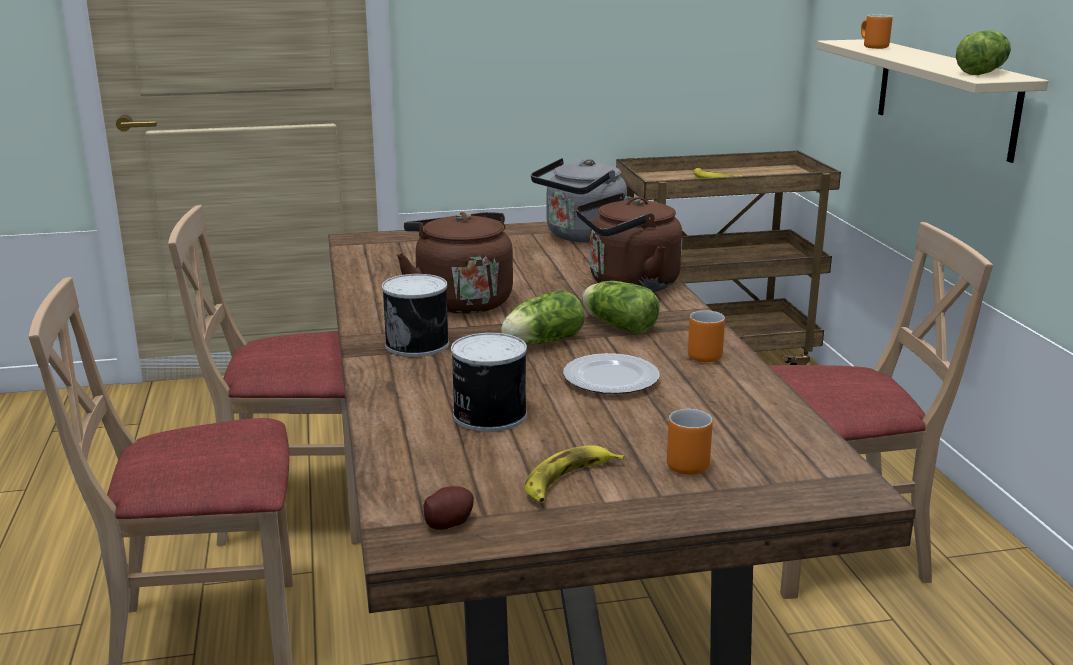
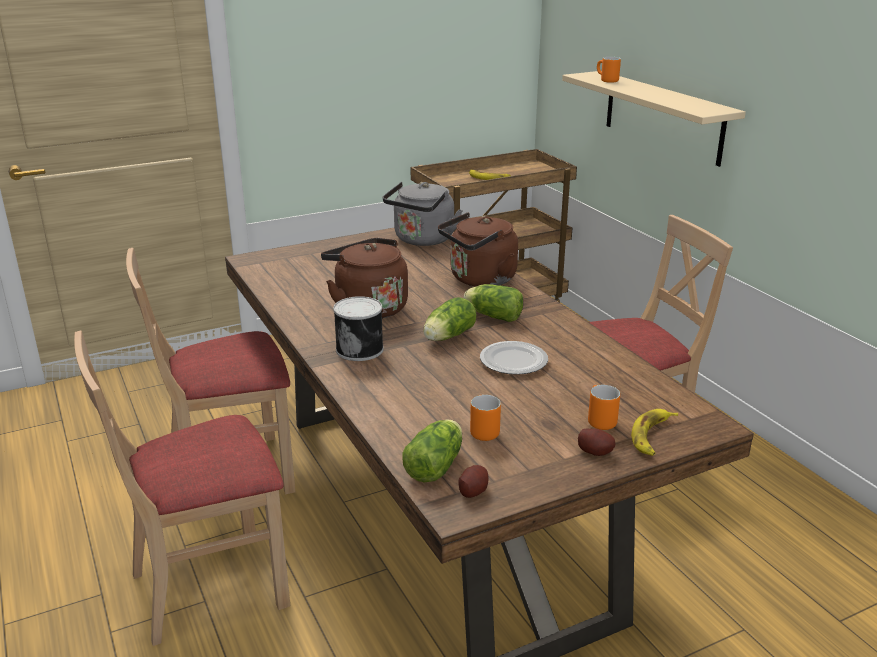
camera: 15 degrees left, 5 degrees up
(487, 415) = (447, 402): can -> none
(568, 481) = (532, 446): banana -> banana (652, 436)
(655, 499) = (595, 451): none -> potato
(702, 354) = (562, 332): orange mug -> orange mug (481, 430)
(984, 72) = (700, 105): lettuce -> lettuce (436, 464)

